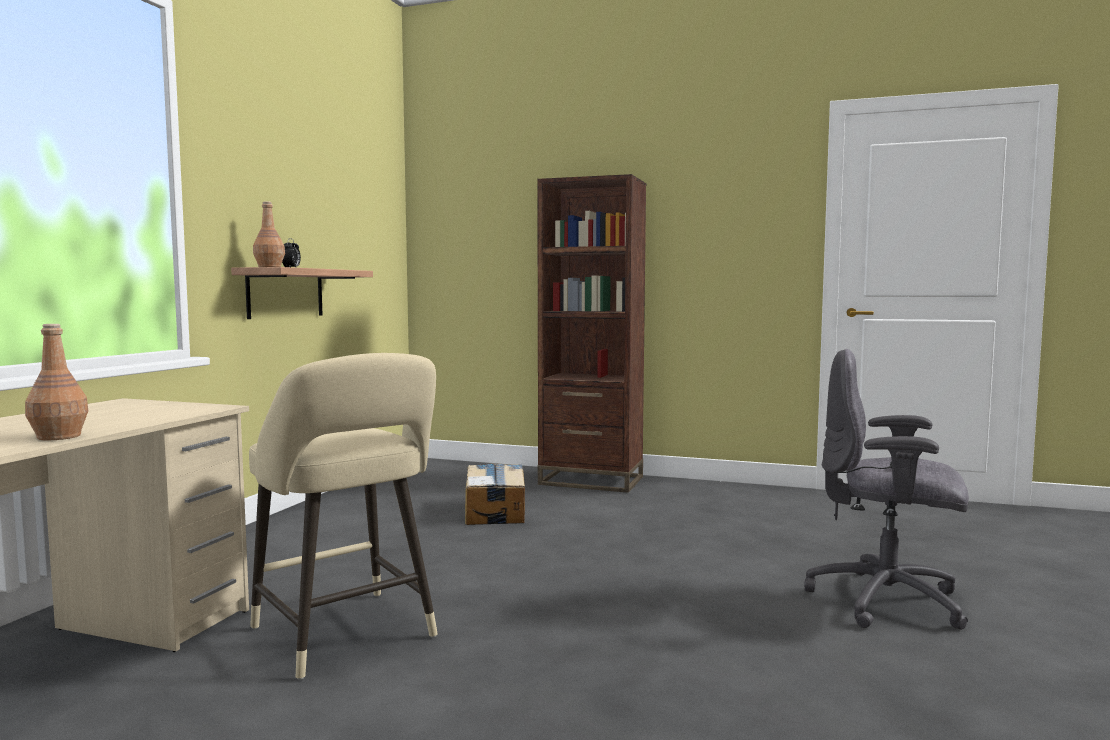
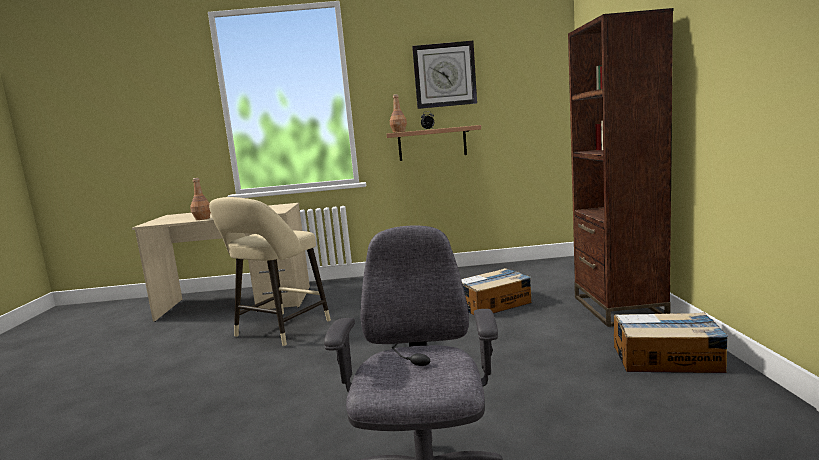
camera: 70 degrees right, 5 degrees up
(300, 186) = (444, 75): none -> wall clock
(714, 494) = (667, 359): none -> cardboard box

